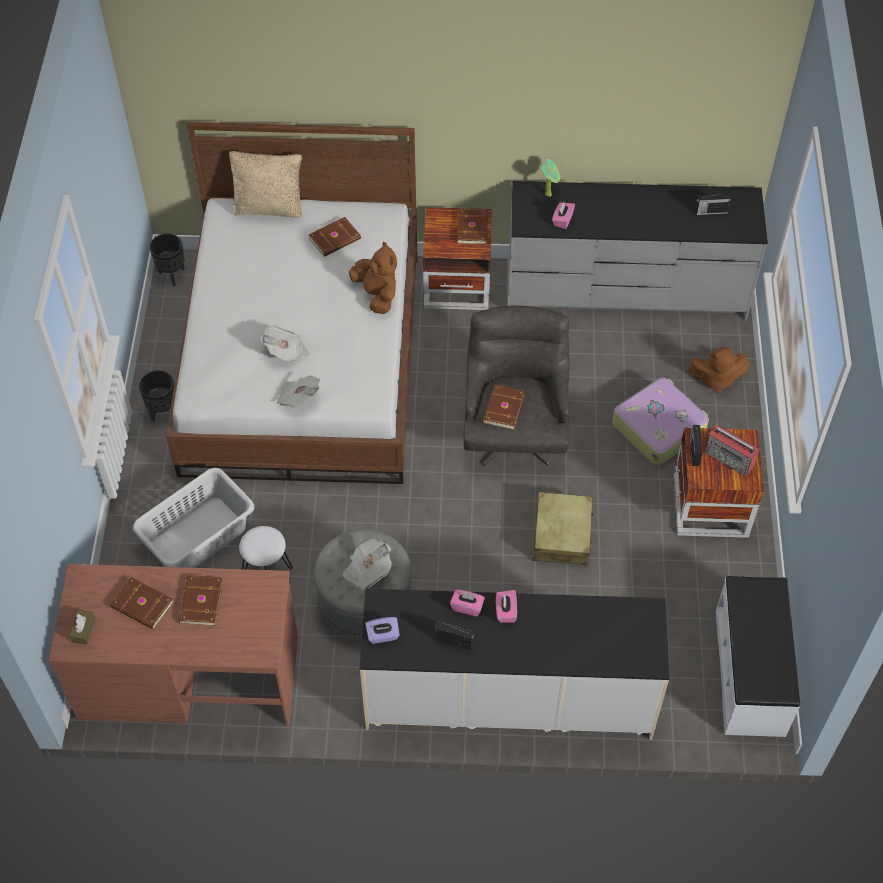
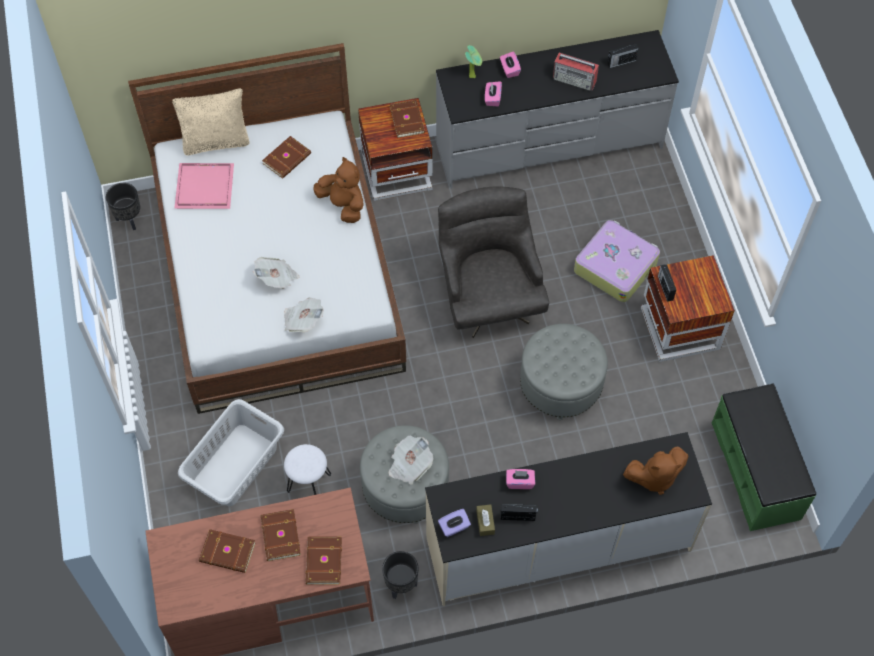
camera: 15 degrees left, 5 degrees up
(83, 630) = (181, 589): brown tissue box -> brown tissue box (485, 522)
(163, 412) = (164, 355): black planter -> black planter (401, 585)
(244, 248) = (206, 186): none -> pink tray
(502, 408) = (483, 285): brown book -> brown book (323, 561)
(505, 611) = (554, 478): pink tissue box -> pink tissue box (509, 70)
(562, 535) = (560, 385): beige suitcase -> grey ottoman
(716, 378) = (651, 209): brown plush toy -> brown plush toy (654, 477)
(729, 458) = (697, 287): radio -> radio (575, 80)
(750, 672) = (756, 470): white bench -> green bench

